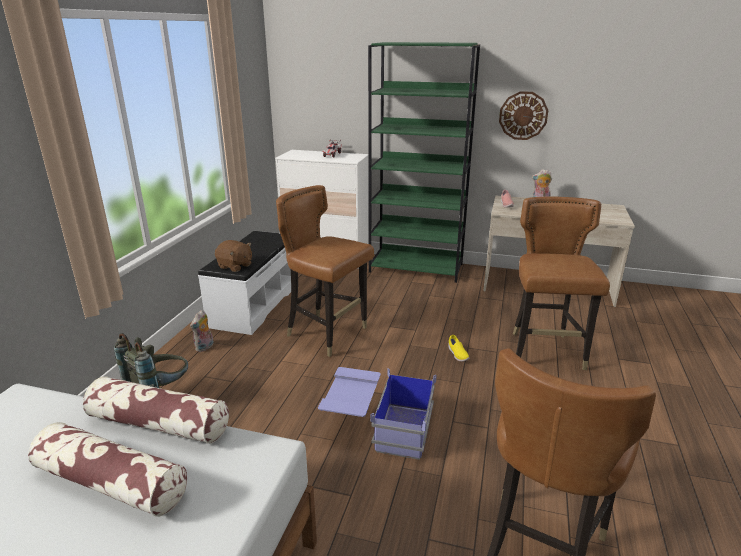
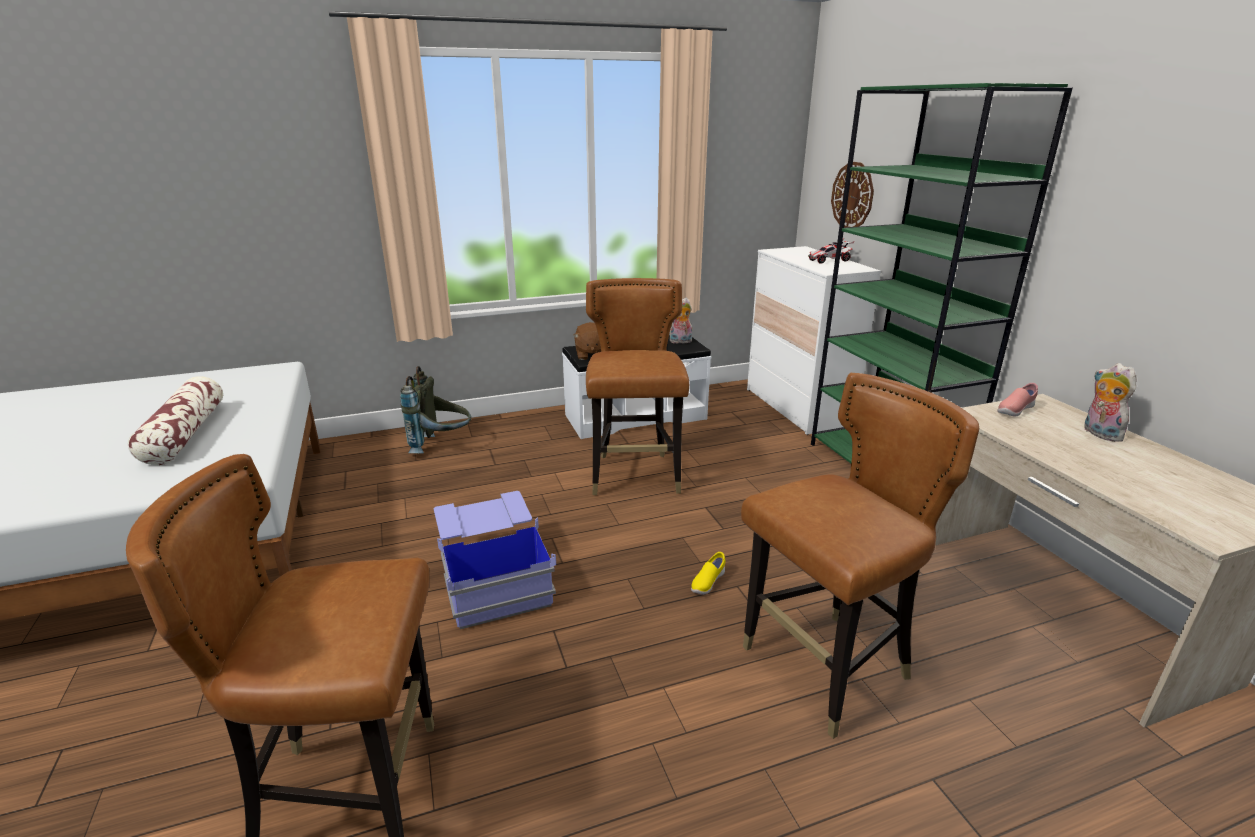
camera: 55 degrees right, 0 degrees up
(158, 424) = (266, 421): pillow -> none
(205, 347) = (533, 429): plush toy -> plush toy (680, 342)
(523, 115) = (1131, 243): wall clock -> wall clock (852, 196)

